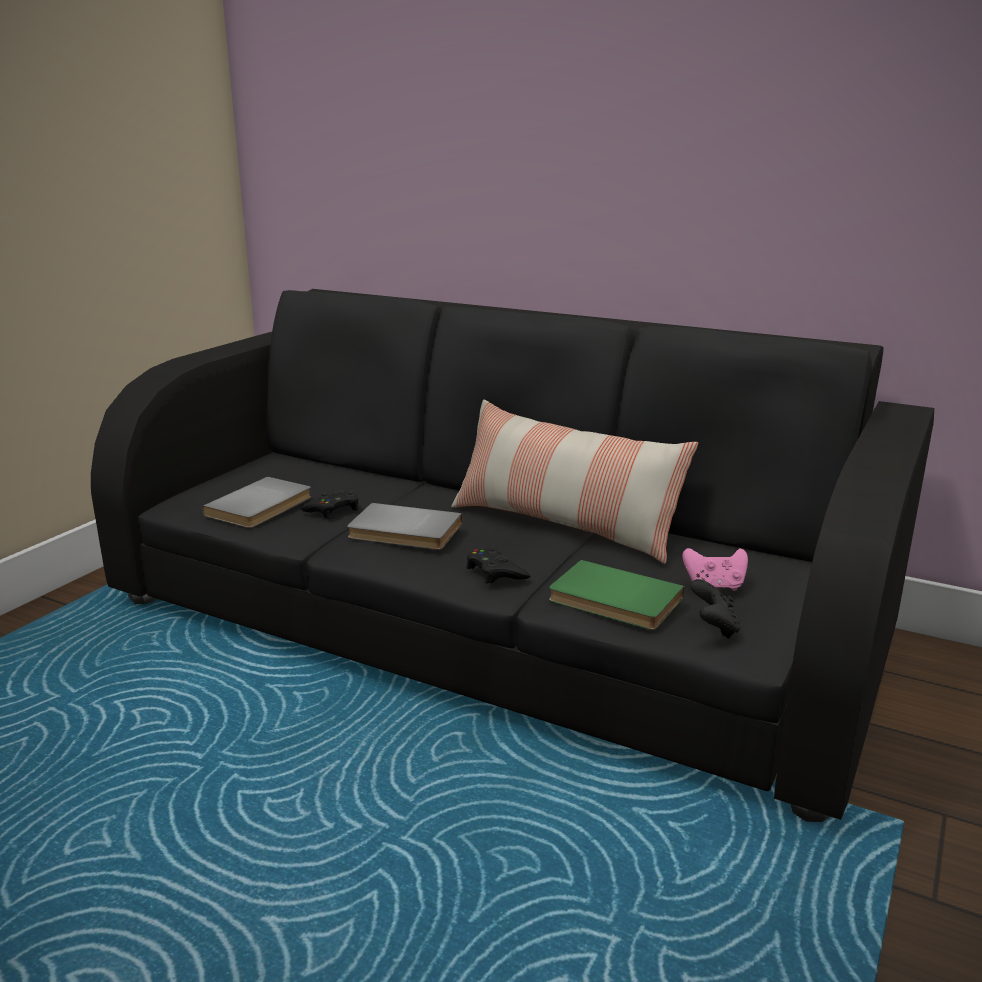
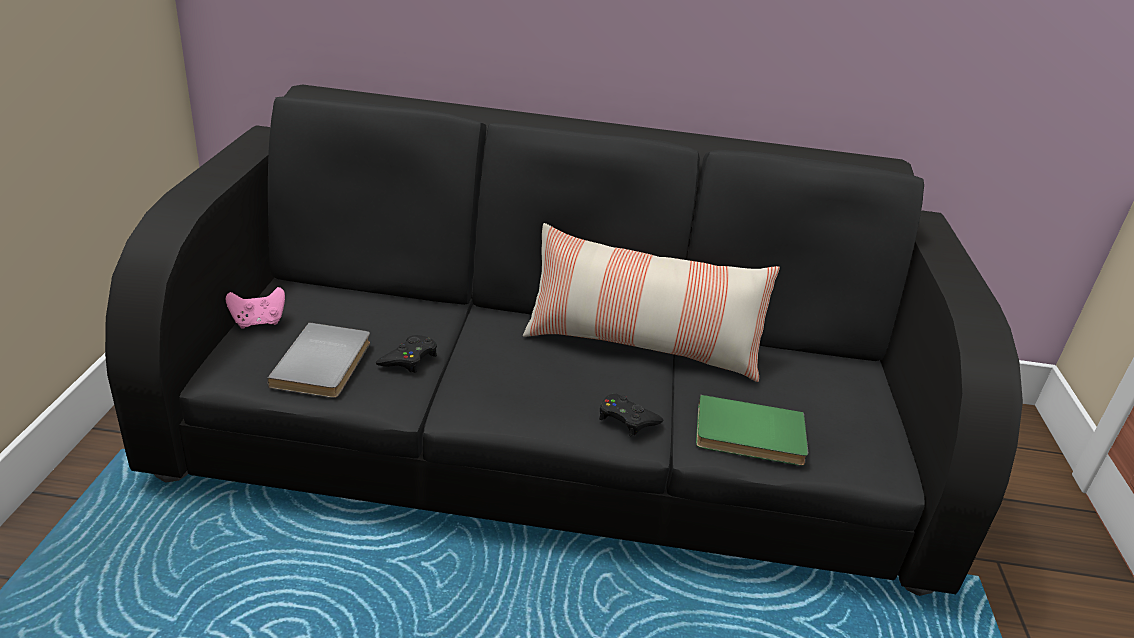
camera: 25 degrees left, 10 degrees up
(404, 532) = (505, 380): grey book -> none
(714, 586) = (811, 402): pink game controller -> pink game controller (258, 322)
(714, 628) = (848, 453): black game controller -> none

